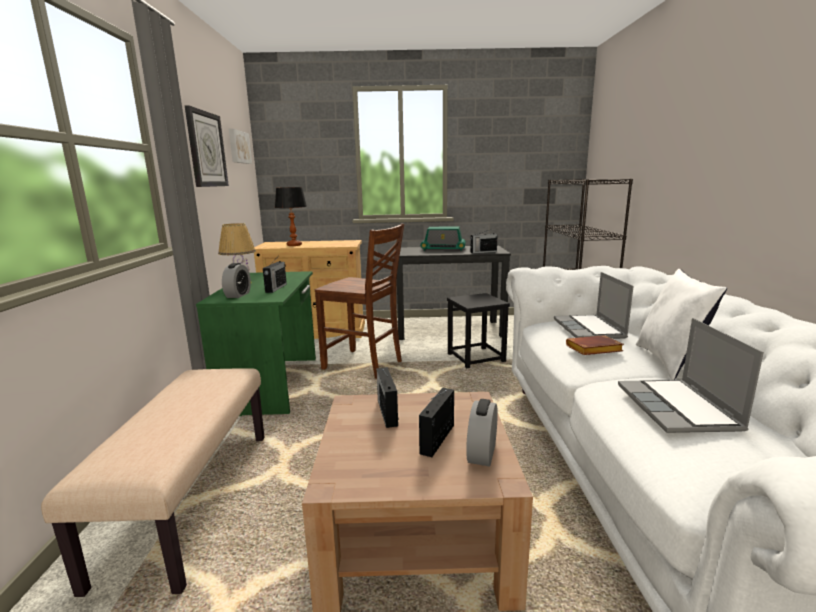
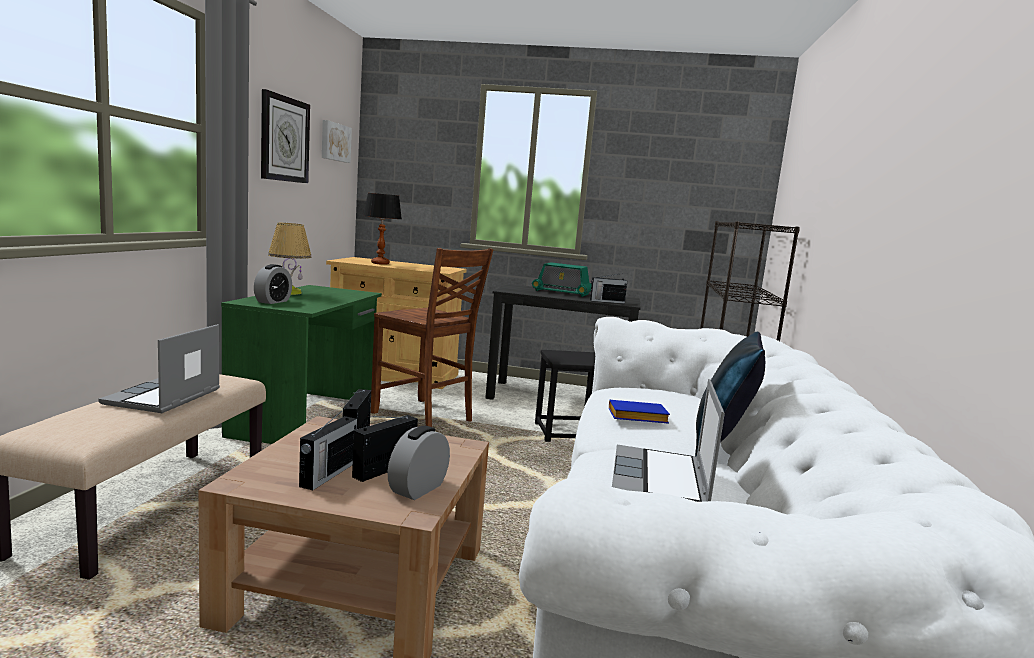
camera: 10 degrees right, 5 degrees down
(275, 288) = (320, 302): radio -> radio (327, 475)
(590, 329) = (661, 399): laptop -> laptop (163, 397)
(593, 350) = (636, 418): brown book -> blue book
(670, 362) = (721, 445): white pillow -> blue pillow

